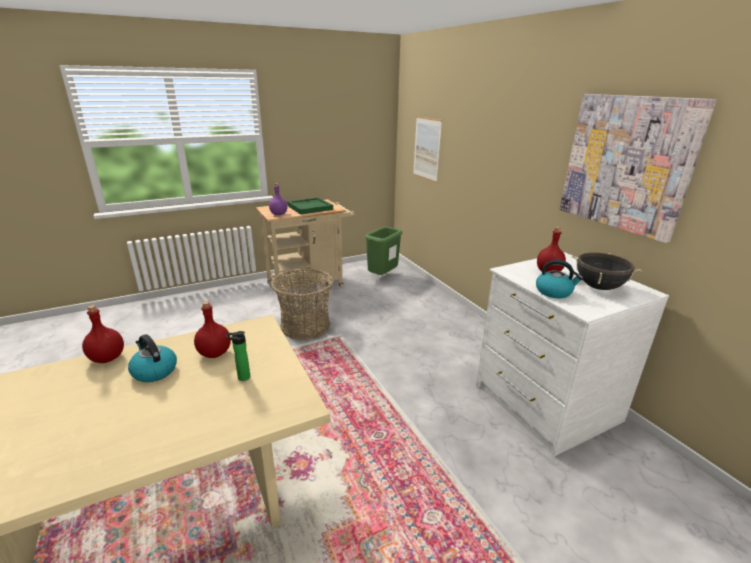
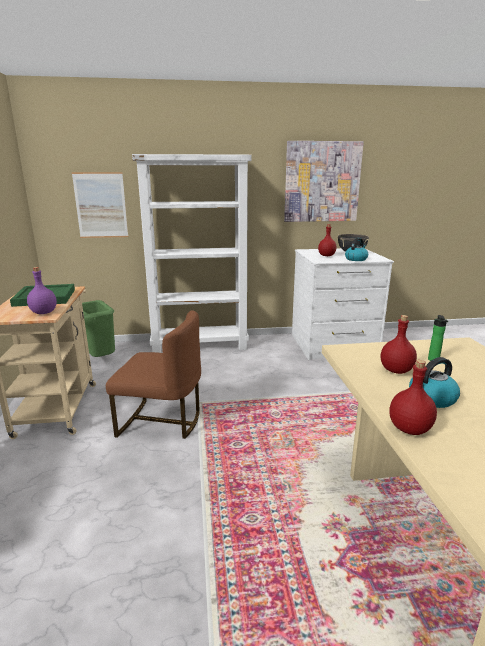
camera: 70 degrees left, 5 degrees down
(305, 326) = (161, 421): basket -> brown chair
(448, 311) = (200, 345): none -> white bookcase

